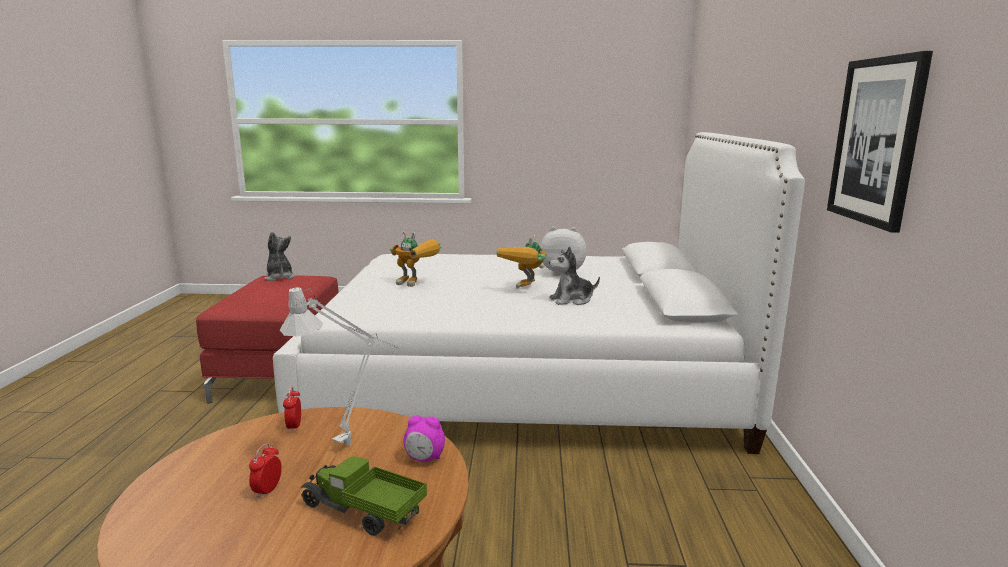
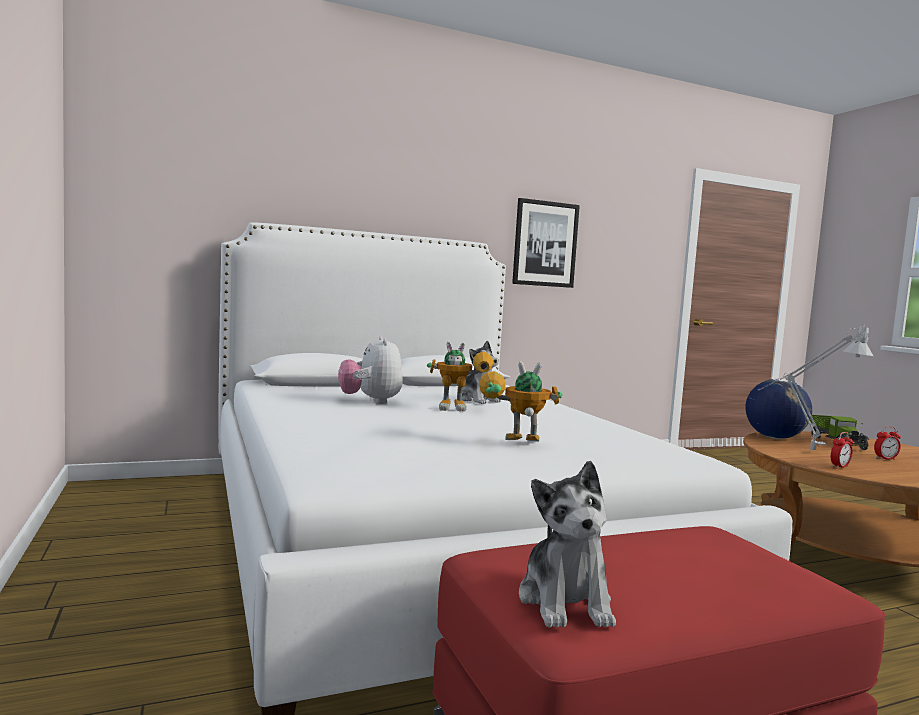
camera: 115 degrees left, 10 degrees down
(279, 277) = (566, 601): plush toy -> plush toy turned 45 degrees counterclockwise
(417, 284) = (509, 444): toy robot -> toy robot turned 90 degrees counterclockwise
(424, 459) = (774, 437): alarm clock -> globe

